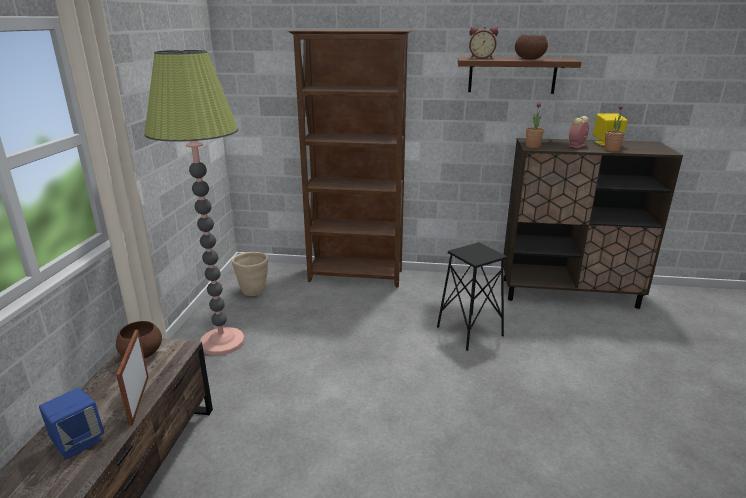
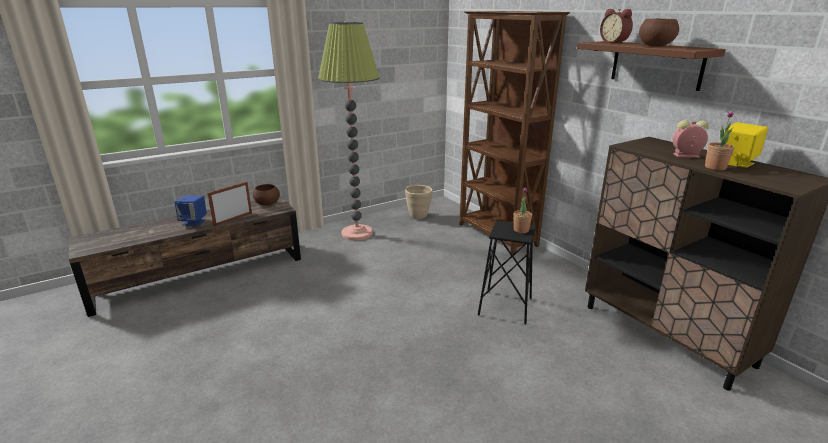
camera: 50 degrees right, 0 degrees up
(532, 146) = (632, 145): potted plant -> potted plant (521, 230)

